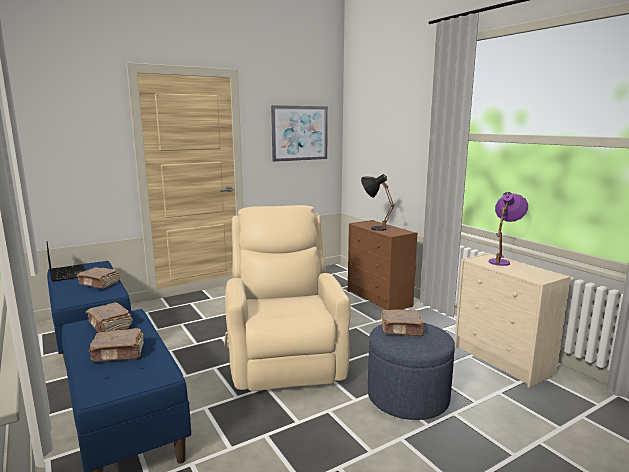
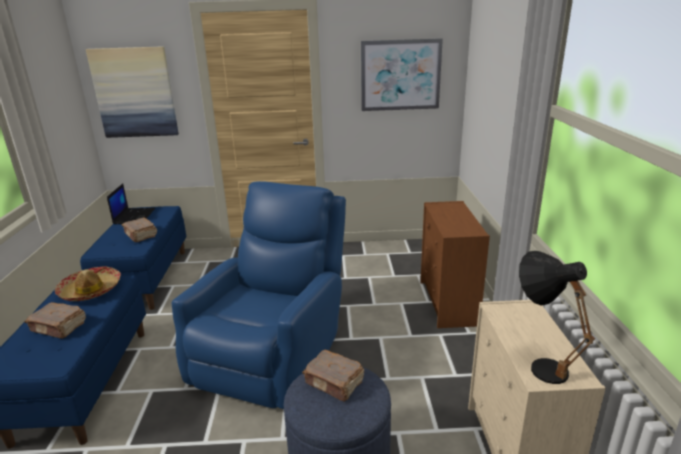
camera: 30 degrees right, 10 degrees up
(63, 146) = (135, 93): none -> picture
(110, 326) = (90, 290): brown book -> hat
(284, 354) = (273, 350): beige armchair -> blue armchair
(373, 228) = (443, 216): black table lamp -> black table lamp (539, 363)
(502, 261) = (536, 322): purple table lamp -> none

